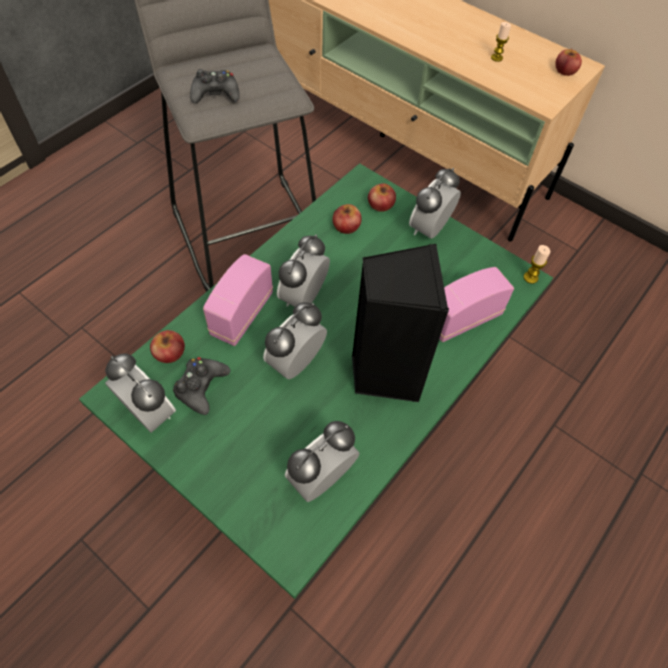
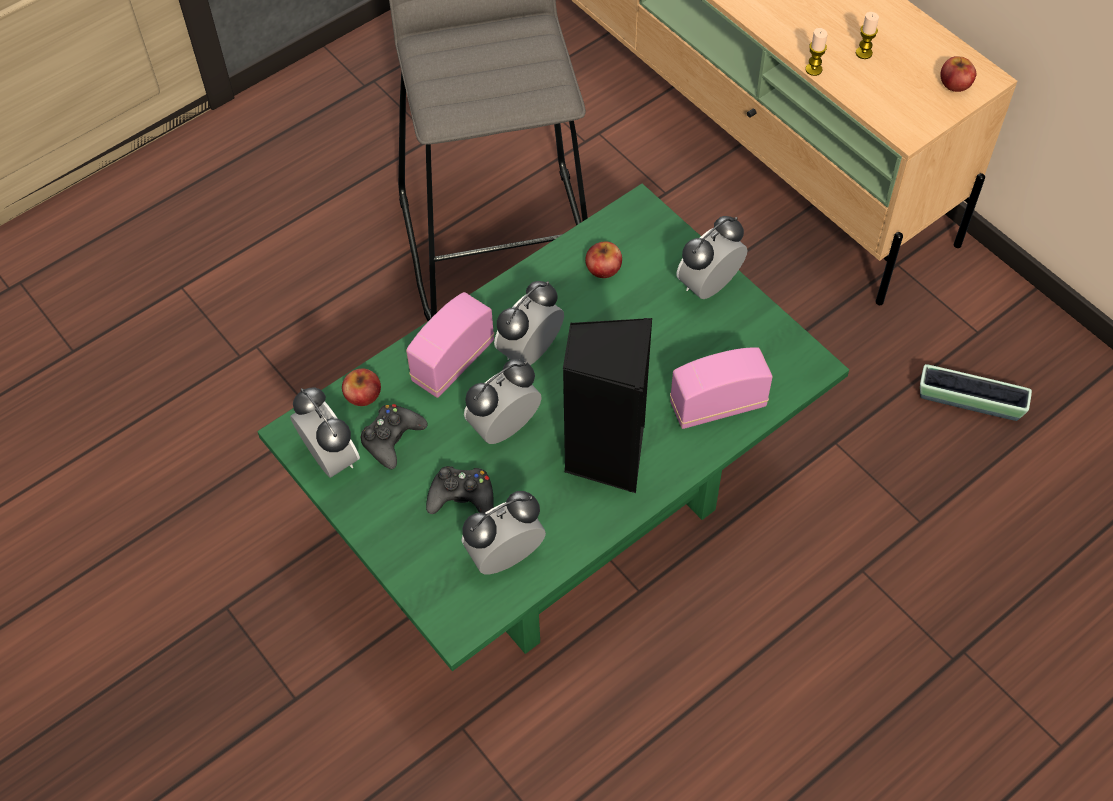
camera: 15 degrees right, 0 degrees up
(215, 94) = (465, 83): black game controller -> black game controller (462, 497)
(380, 204) = (654, 244): apple -> none
(530, 277) = (819, 366): candle -> candle (813, 69)
(587, 296) = (969, 402): none -> planter

